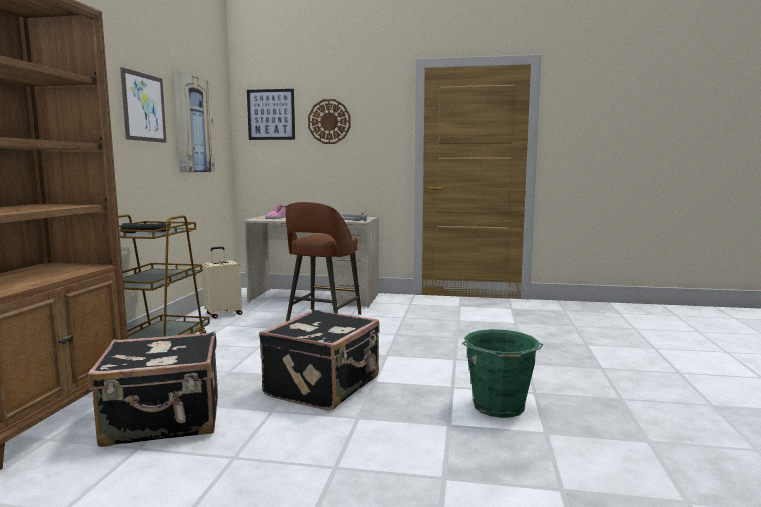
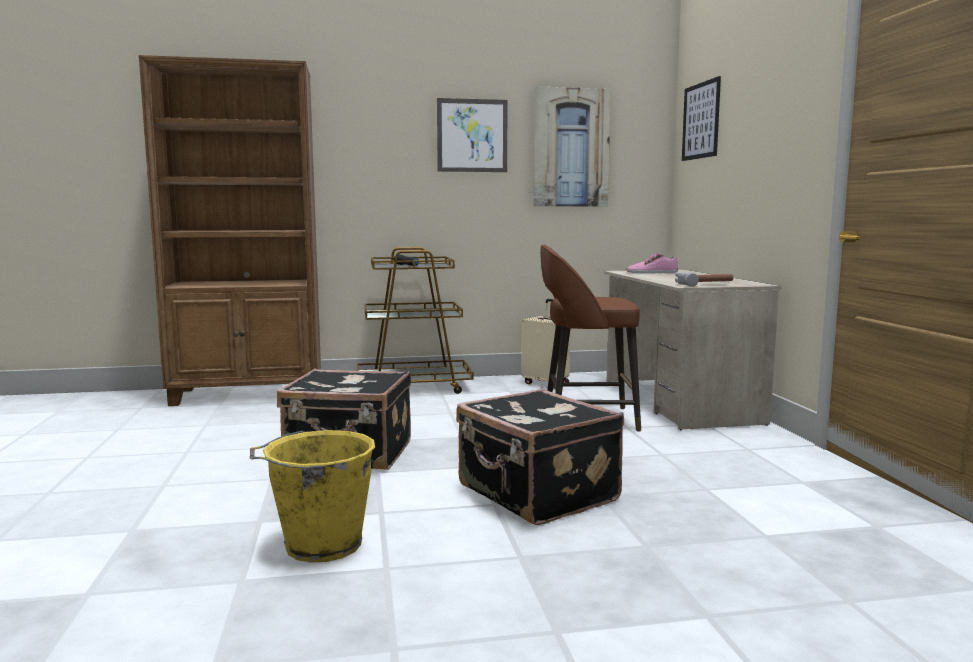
camera: 70 degrees right, 0 degrees up
(164, 421) = (253, 421): black suitcase -> black suitcase (536, 495)
(329, 121) = (747, 121): wall clock -> none
(499, 407) = (320, 545): green bucket -> yellow bucket

